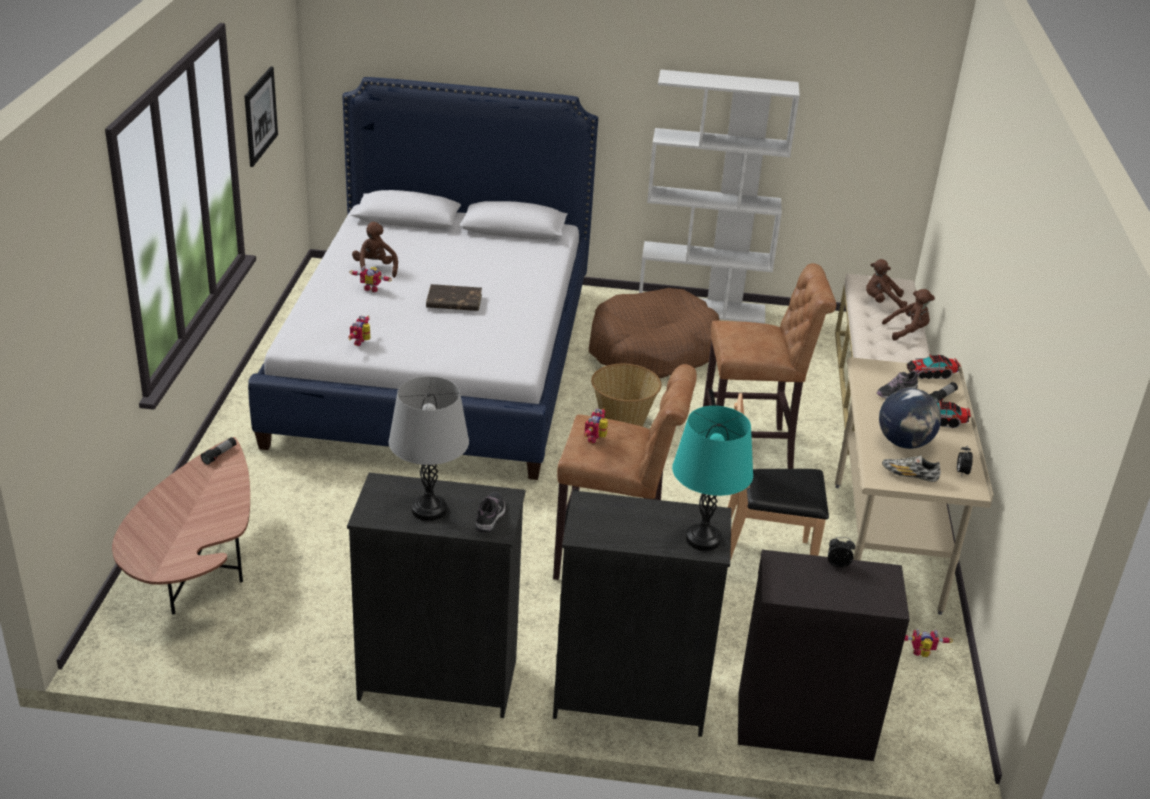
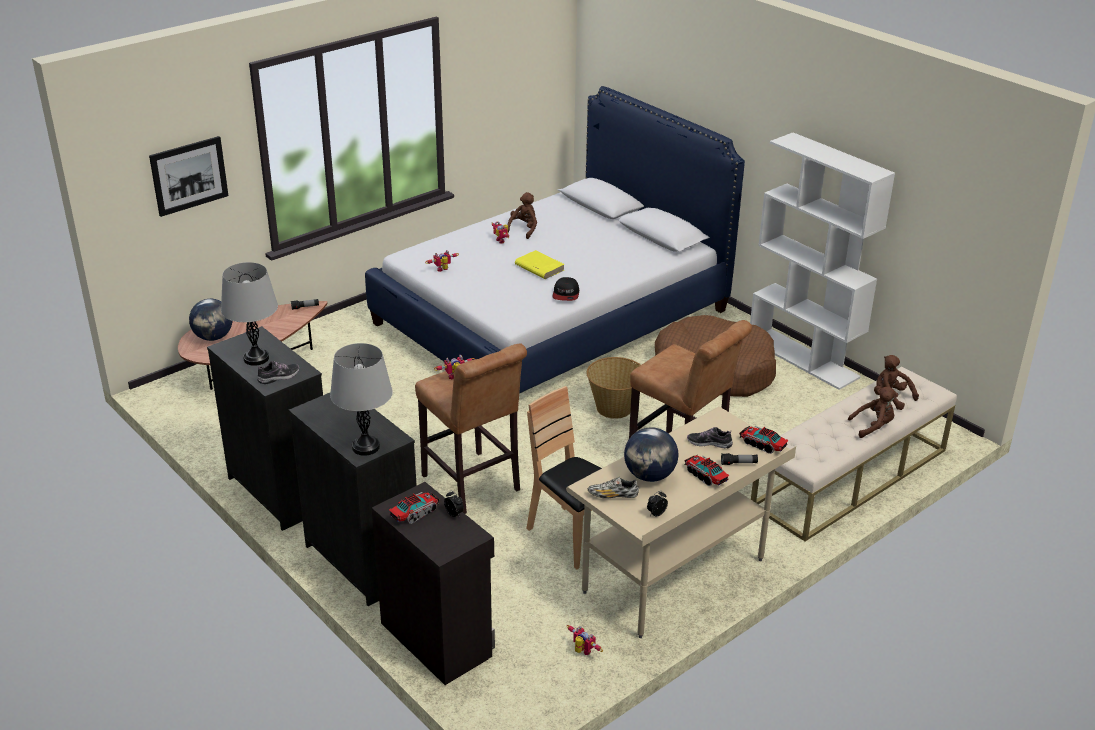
camera: 45 degrees right, 0 degrees up
(159, 540) = (213, 337): none -> globe
(260, 116) = (492, 94): picture -> picture (189, 175)
(453, 301) = (539, 267): brown book -> yellow book
(521, 318) = (566, 294): none -> cap
(703, 539) = (365, 447): turquoise table lamp -> grey table lamp
(807, 584) = (415, 513): none -> toy truck
(907, 331) = (873, 426): brown plush toy -> brown plush toy turned 45 degrees counterclockwise
(909, 475) = (612, 496): shoe -> shoe turned 60 degrees counterclockwise

